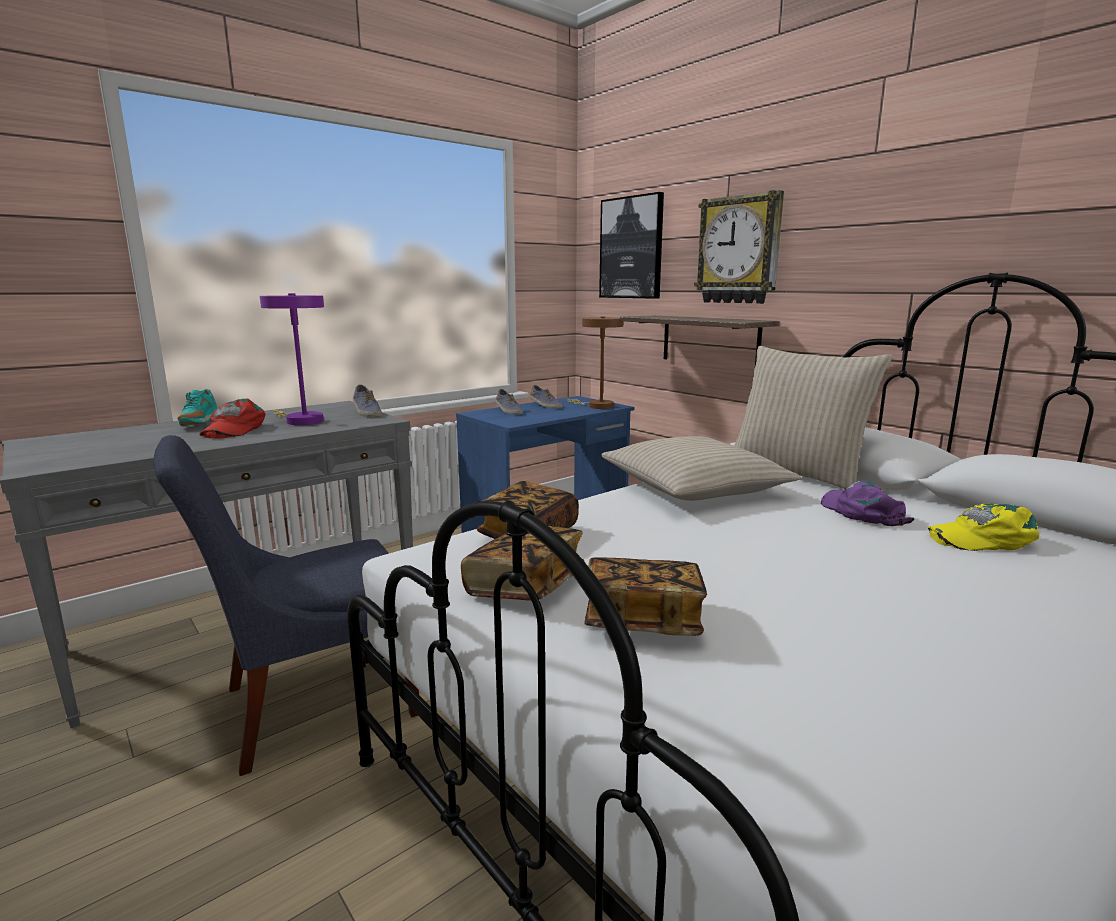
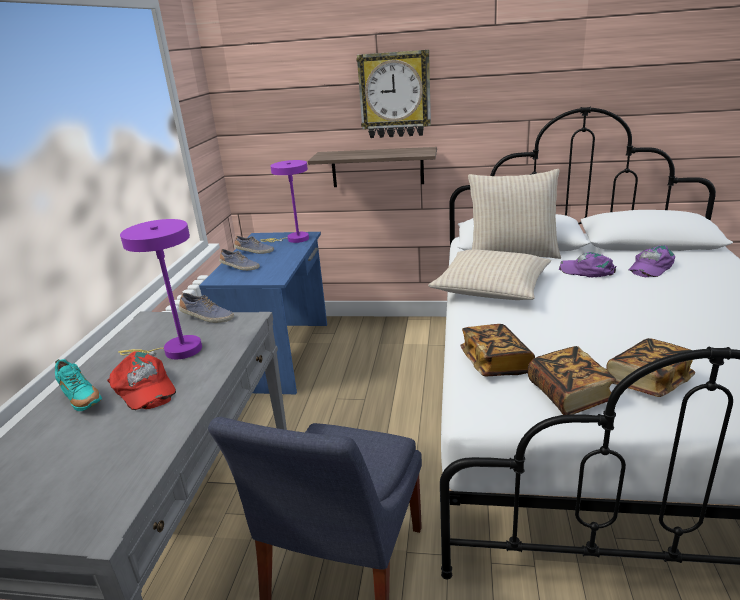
camera: 40 degrees left, 10 degrees up
(596, 406) = (294, 239): brown table lamp -> purple table lamp
(631, 248) = (282, 95): picture -> none
(981, 539) = (650, 267): yellow cap -> purple cap

